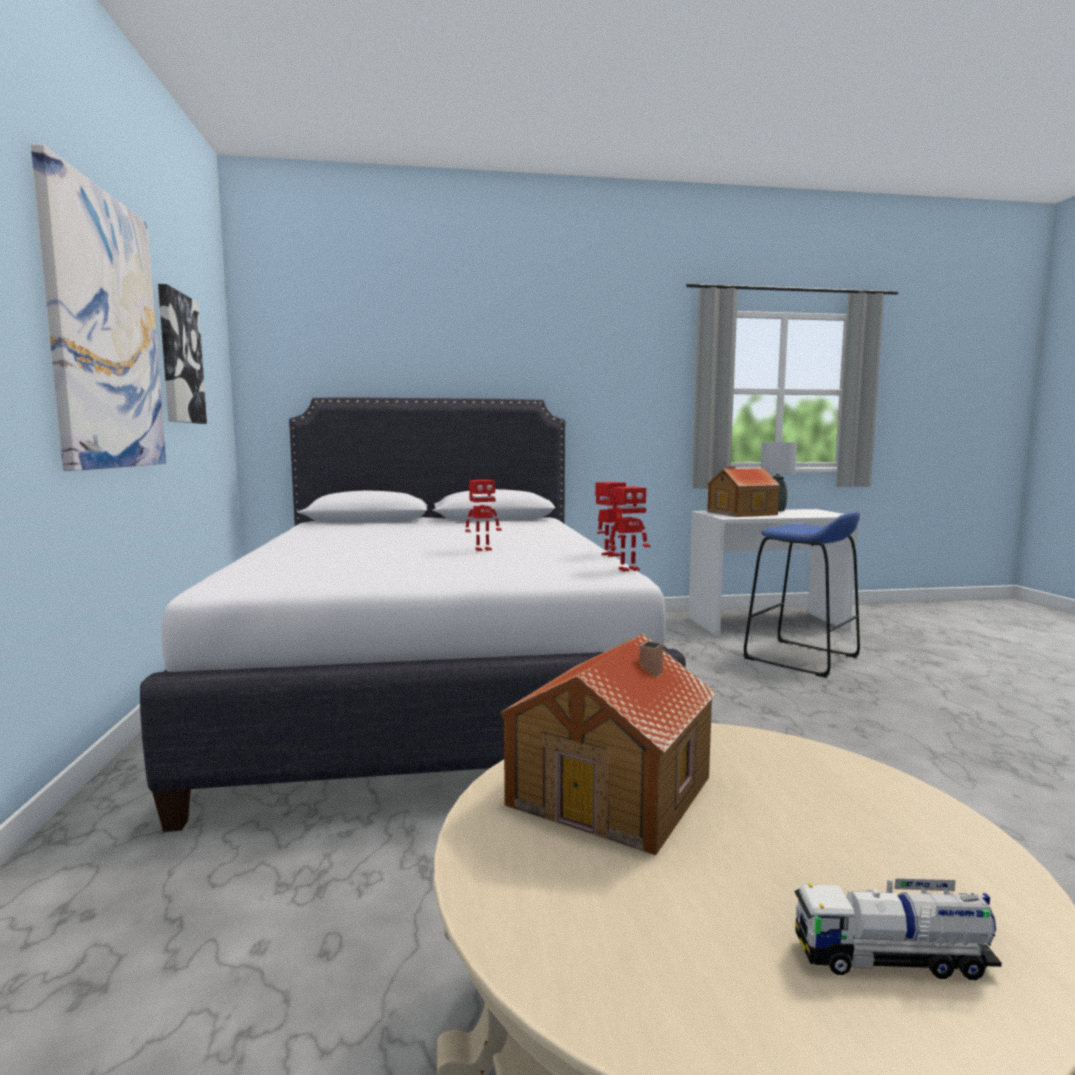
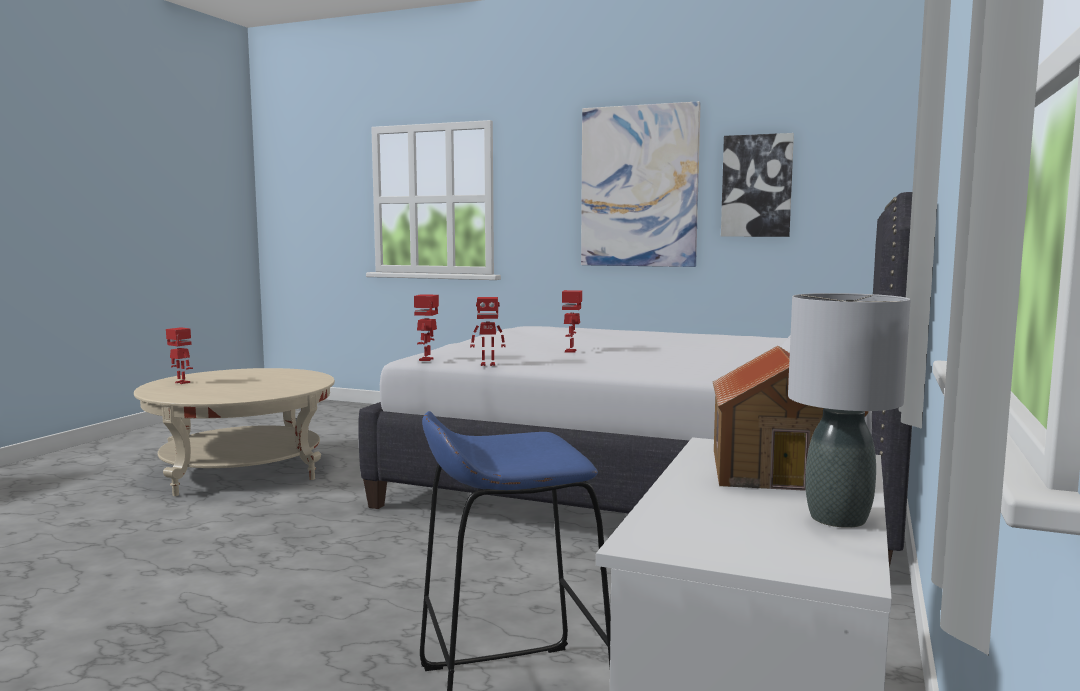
camera: 120 degrees right, 0 degrees up
(615, 790) = (284, 381): toy house -> none
(892, 958) = (181, 383): toy truck -> toy robot

